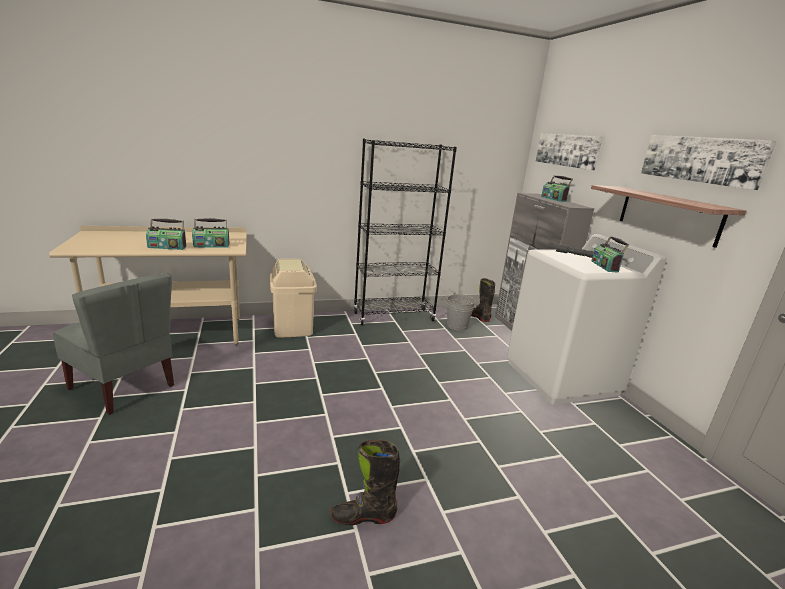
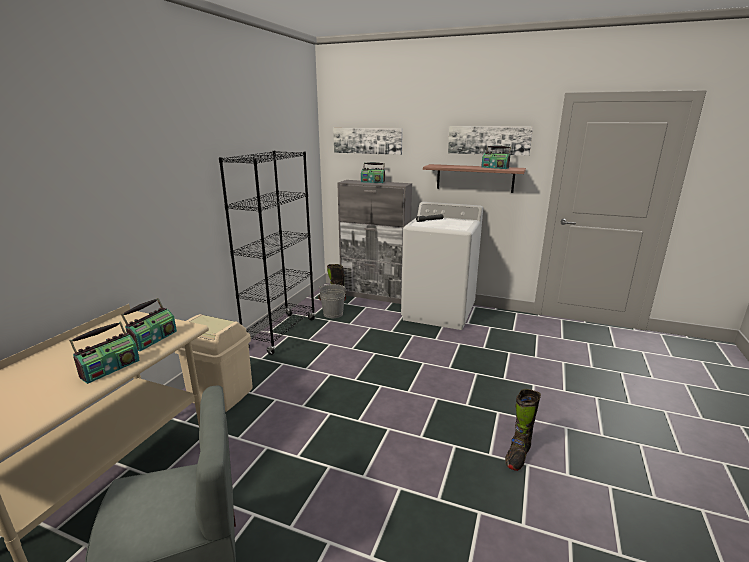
camera: 50 degrees left, 0 degrees up
(605, 266) = (459, 222): radio -> radio (495, 167)

